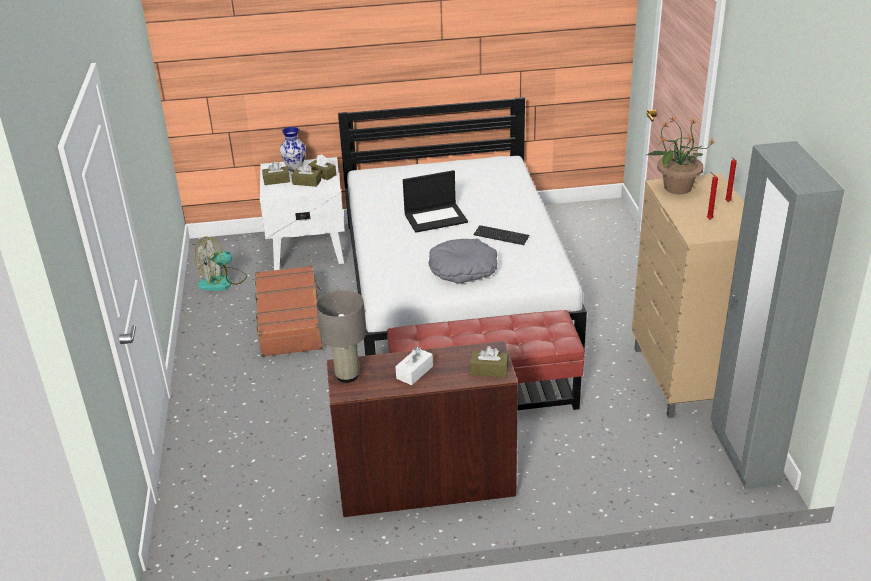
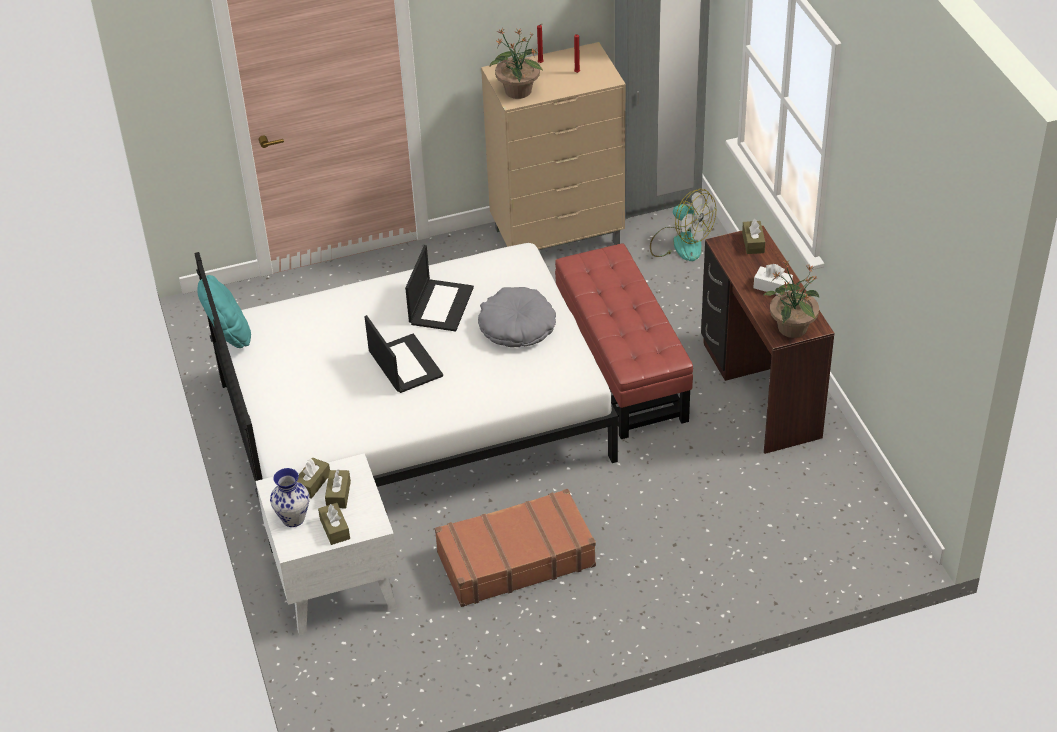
camera: 100 degrees left, 10 degrees up
(222, 281) = (433, 659): fan -> fan (680, 243)
(348, 375) = (792, 328): grey table lamp -> potted plant
(492, 157) = (229, 337): none -> turquoise pillow
(501, 236) = (440, 305): keyboard -> laptop

